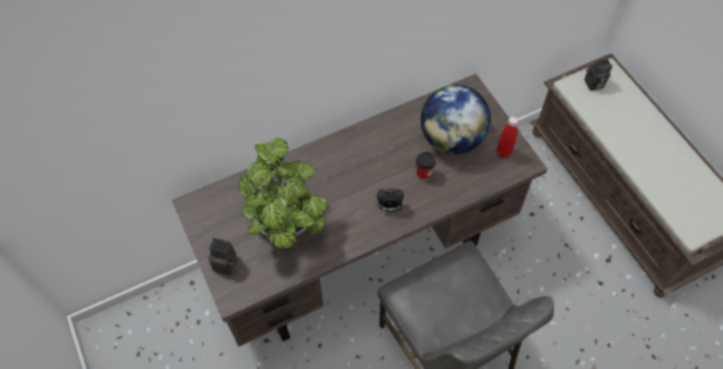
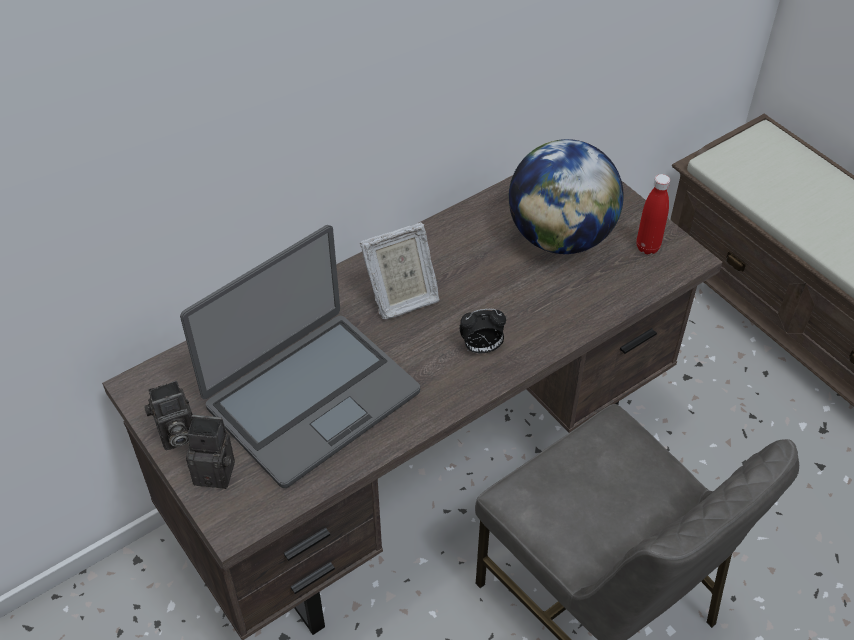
camera: 10 degrees left, 10 degrees down
(286, 225) = (311, 397): potted plant -> laptop
(349, 168) = (401, 298): none -> picture frame
(424, 173) = (527, 292): cup -> none
(593, 85) = (749, 157): camera -> camera (176, 436)

